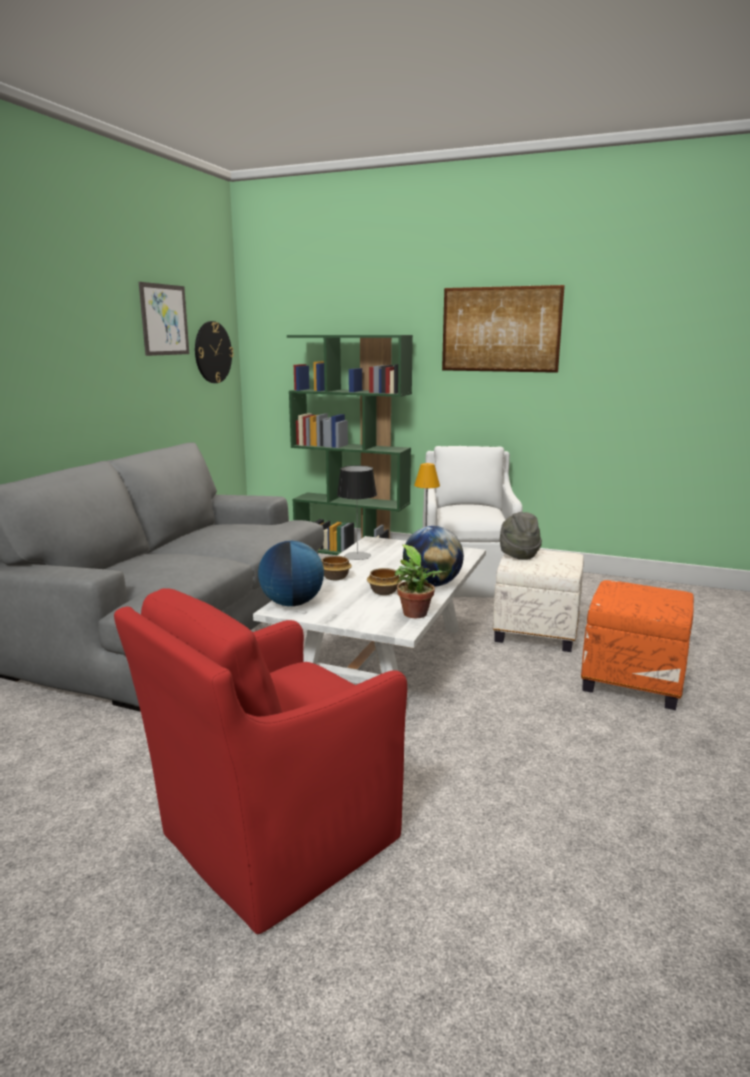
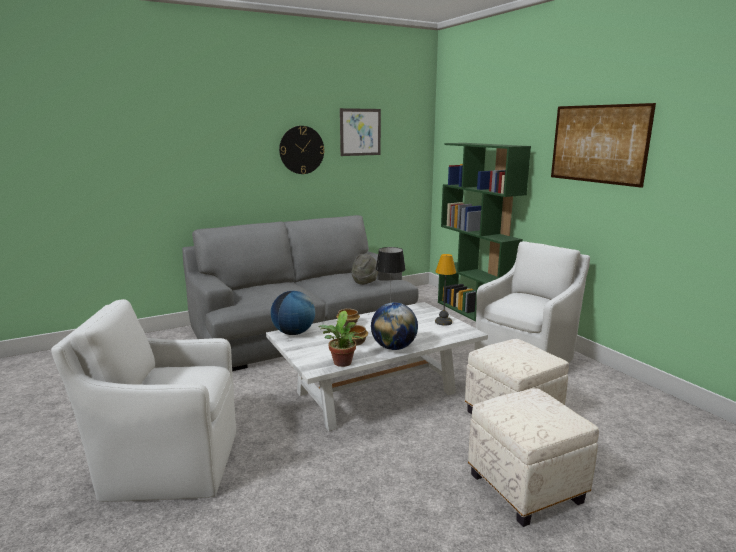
camera: 40 degrees right, 0 degrees up
(212, 352) = (404, 153): wall clock -> wall clock (301, 150)
(274, 840) = (168, 464): red armchair -> white armchair
(518, 554) = (503, 345): grey hat -> grey hat (365, 281)
(633, 682) = (527, 489): orange ottoman -> white ottoman

